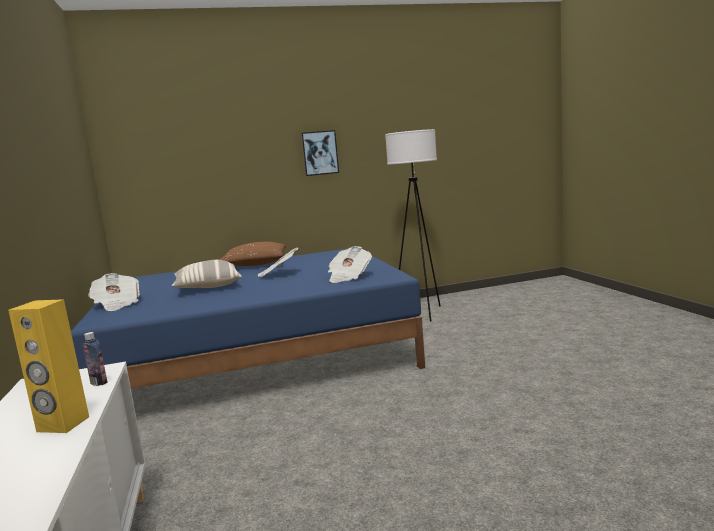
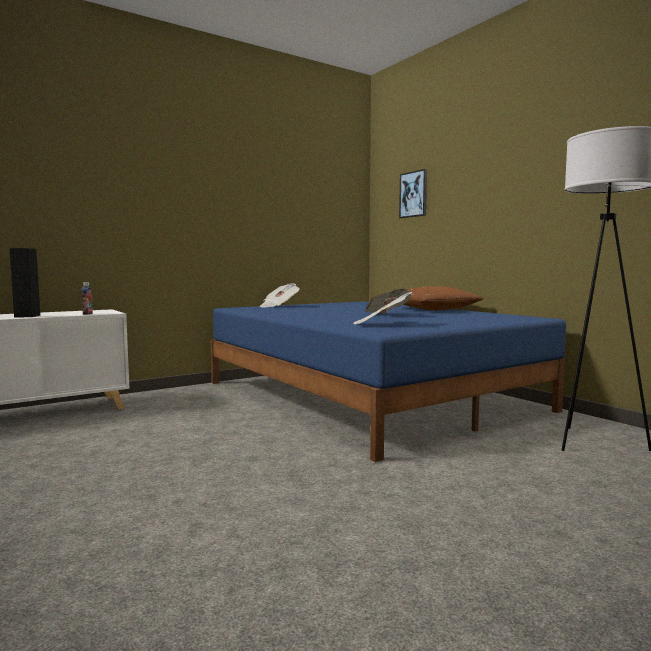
camera: 70 degrees right, 5 degrees down
(62, 424) = (27, 316): yellow speaker -> black speaker
(207, 287) = (333, 310): pillow -> none
(320, 153) = (546, 184): picture -> picture (414, 194)

